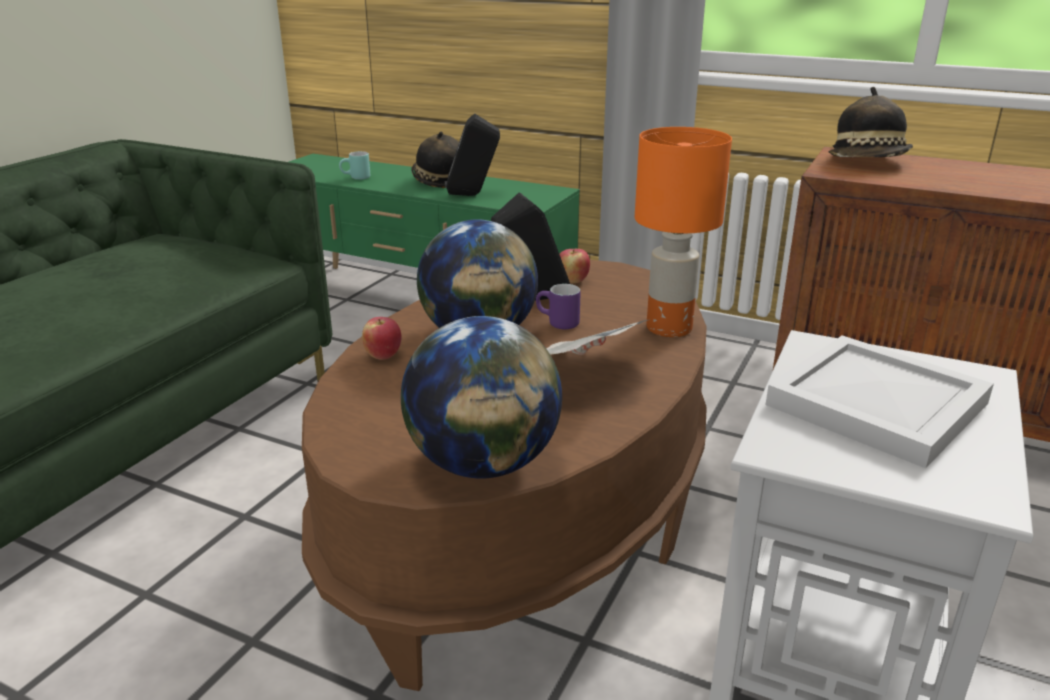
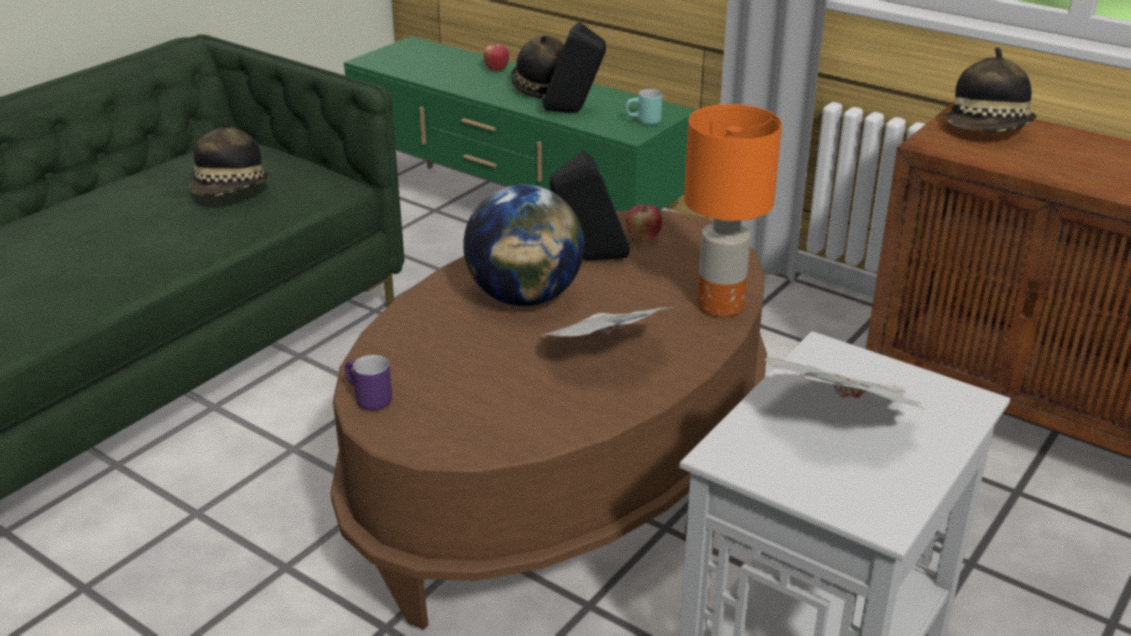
camera: 10 degrees right, 5 degrees up
(162, 270) = (232, 192): none -> hat
(356, 178) = (451, 78): turquoise mug -> turquoise mug (643, 122)
(383, 356) = (426, 312): apple -> apple (496, 69)
(483, 464) = (487, 435): globe -> none
(556, 324) = (607, 290): purple mug -> purple mug (366, 400)
(875, 402) = (844, 418): white tray -> newspaper

